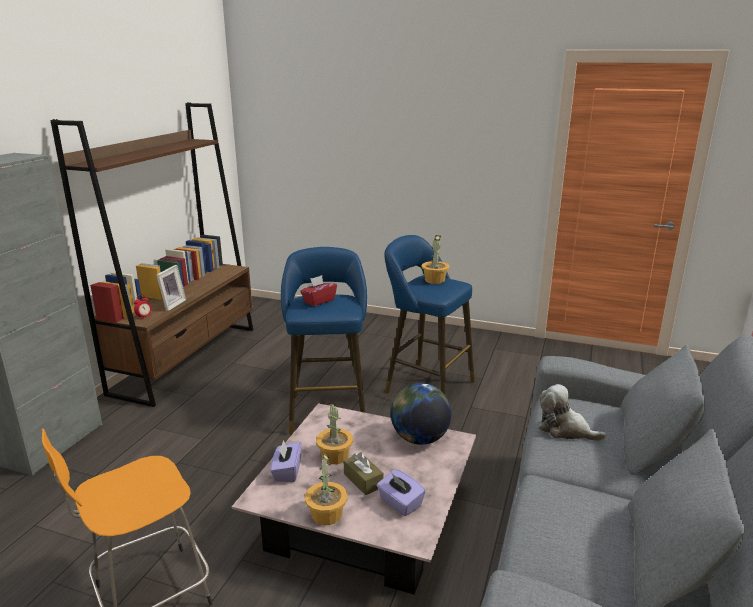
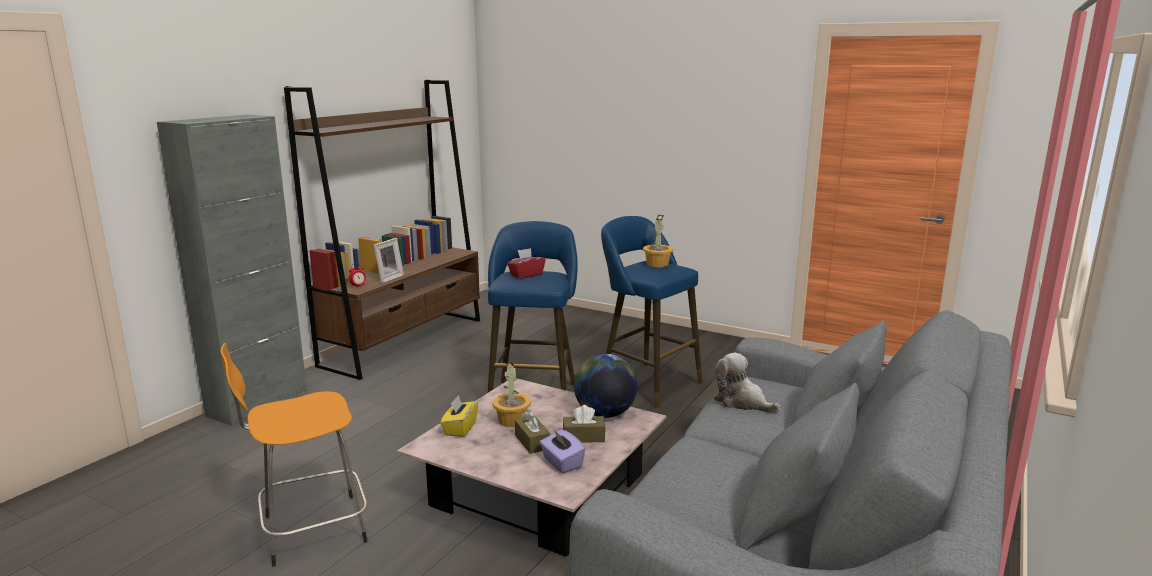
camera: 10 degrees right, 5 degrees down
(287, 472) = (460, 428): purple tissue box -> yellow tissue box
(326, 514) = (485, 465): potted plant -> none
(410, 469) = (584, 437): none -> brown tissue box

